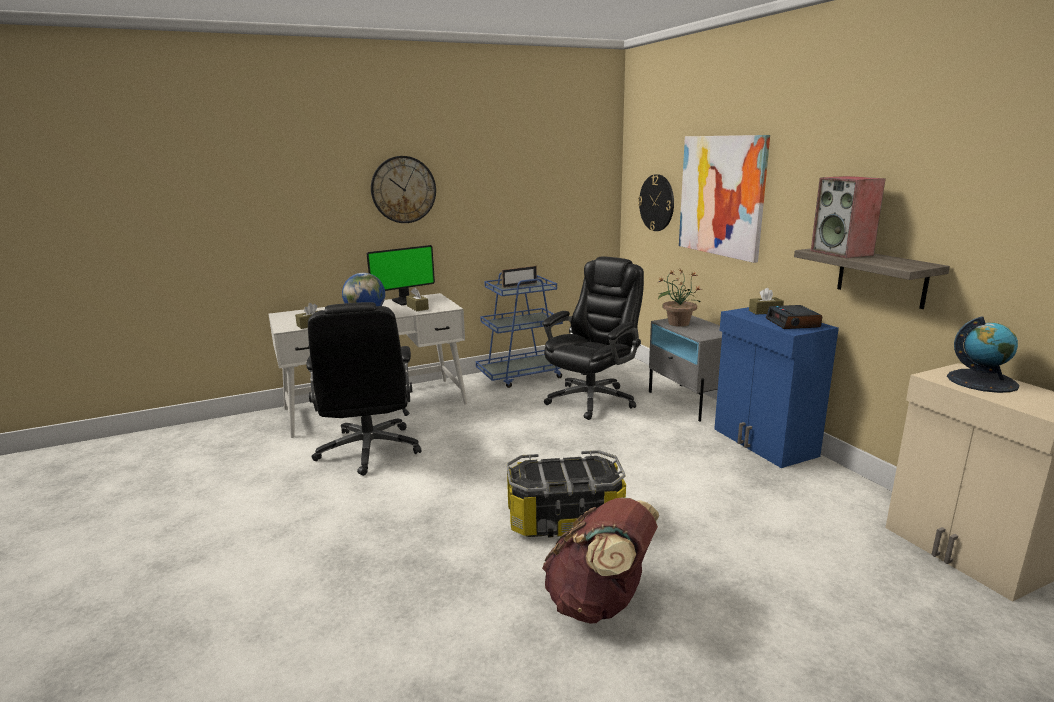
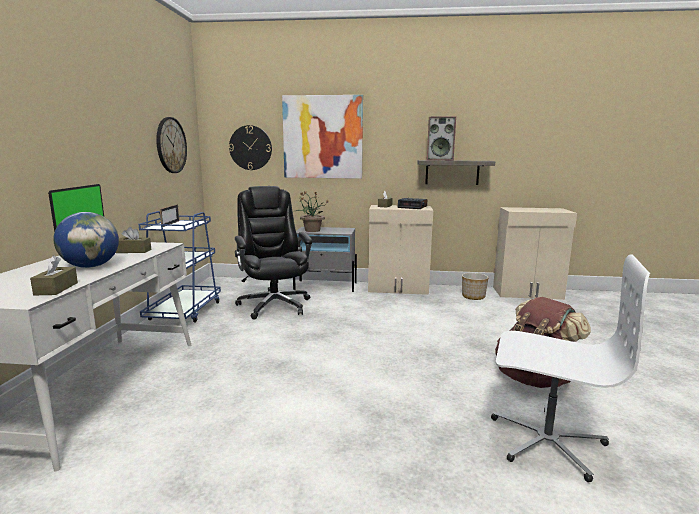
camera: 60 degrees left, 5 degrees down
(369, 450) = (198, 417): black office chair -> none
(403, 189) = (58, 115): wall clock -> wall clock (171, 145)
(455, 629) = (546, 440): none -> white office chair
(564, 519) = (429, 361): storage box -> none
(764, 443) = (398, 288): blue cabinet -> beige cabinet
(839, 503) = (473, 296): none -> planter
(982, 381) = (525, 209): globe -> none

